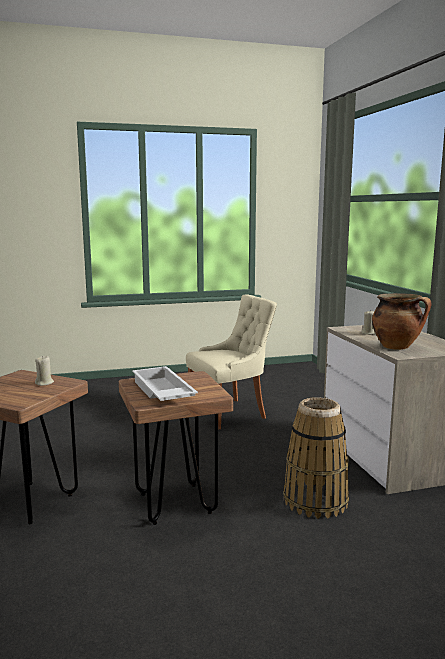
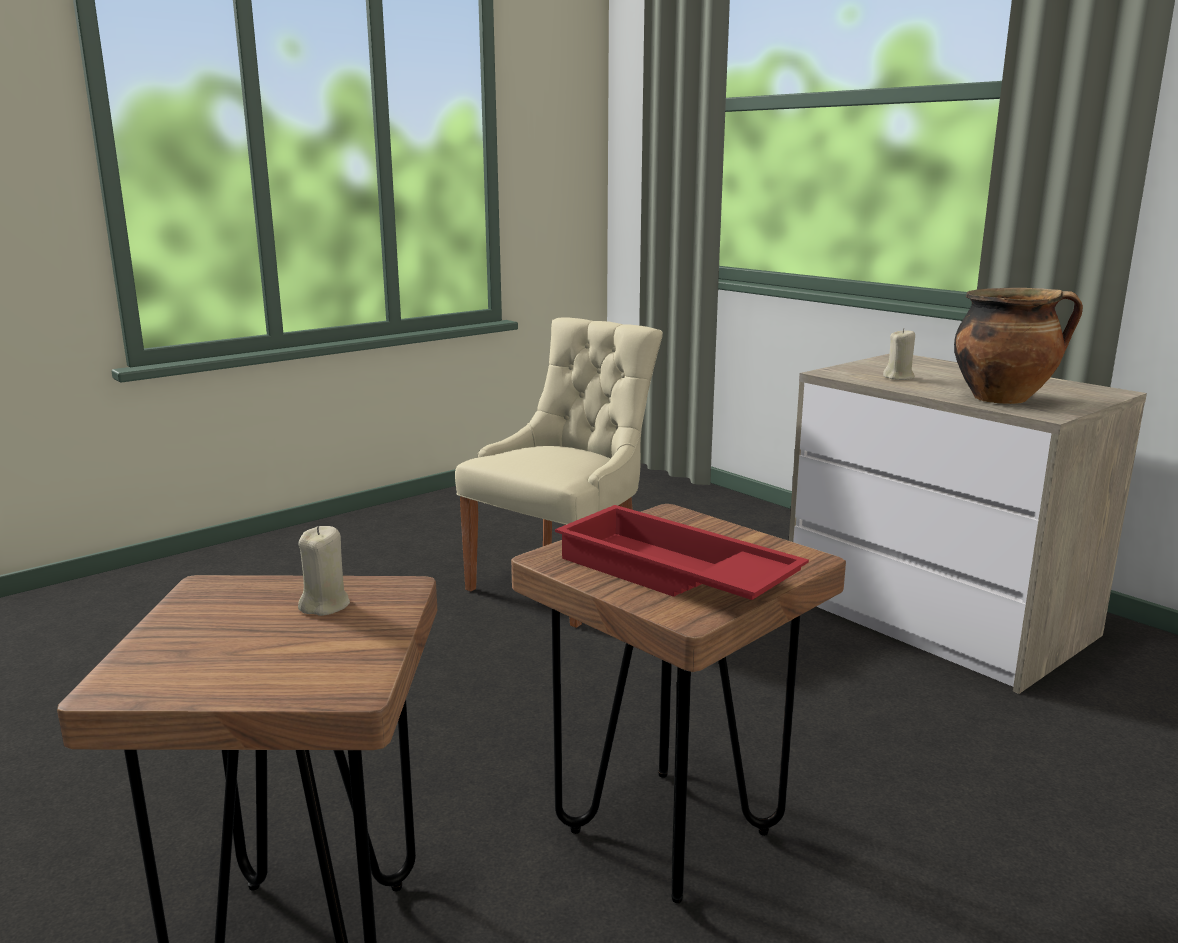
camera: 25 degrees left, 5 degrees up
(161, 392) = (671, 574): white tray -> red tray
(315, 501) = (924, 742): basket -> none

